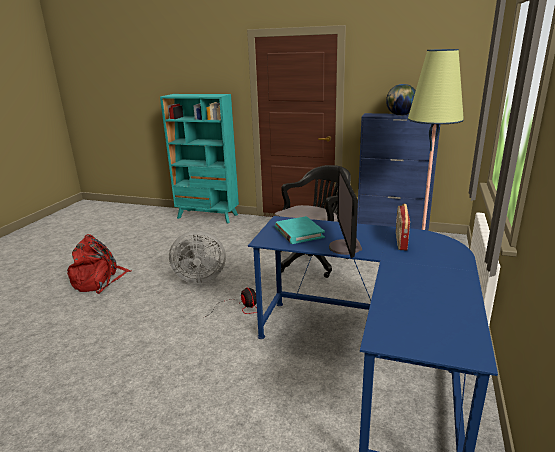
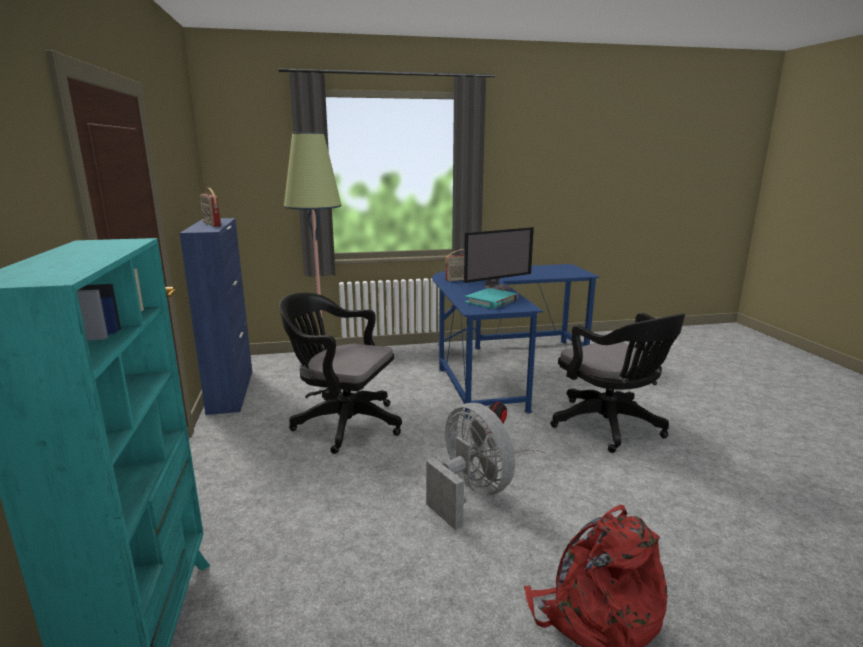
camera: 120 degrees left, 5 degrees down
(191, 370) = (611, 427): none -> black office chair
(400, 115) = (211, 224): globe -> radio

